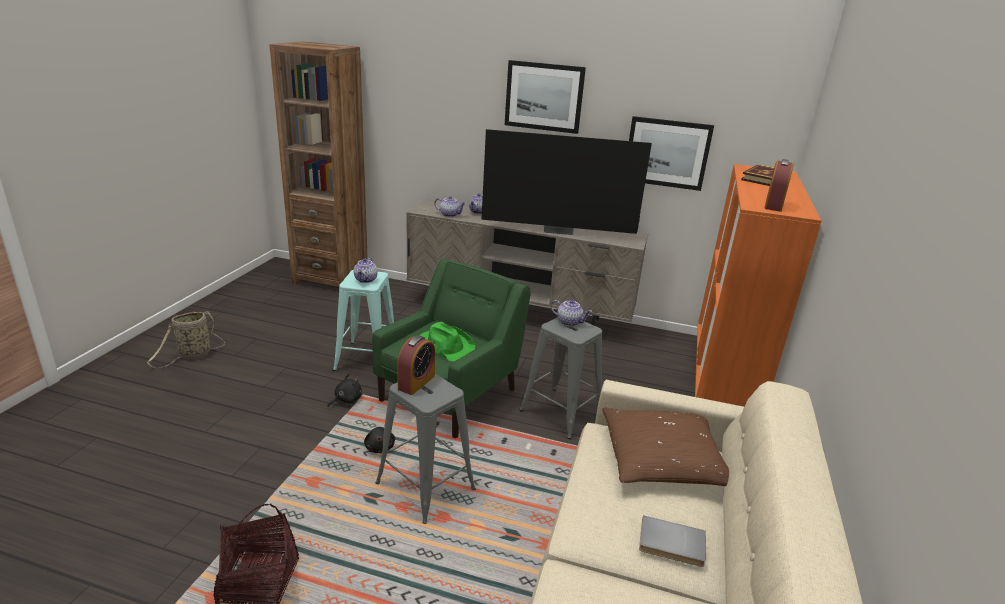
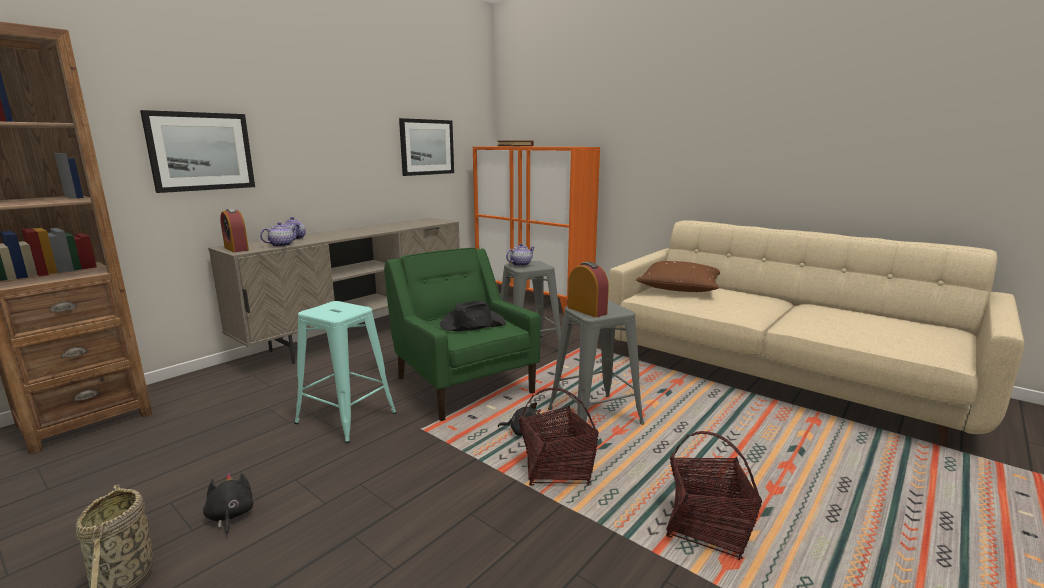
camera: 65 degrees left, 10 degrees down
(326, 478) = (557, 469): none -> basket
(346, 400) = (420, 441): black plush toy -> black plush toy (230, 516)
(366, 280) = (341, 309): teapot -> none
(445, 345) = (472, 324): green hat -> black hat
(544, 96) = (324, 105): picture -> picture (201, 151)
(559, 230) = (387, 228): television -> none
(671, 544) = (759, 298): grey book -> none
(773, 205) = (569, 146): alarm clock -> alarm clock (236, 249)

